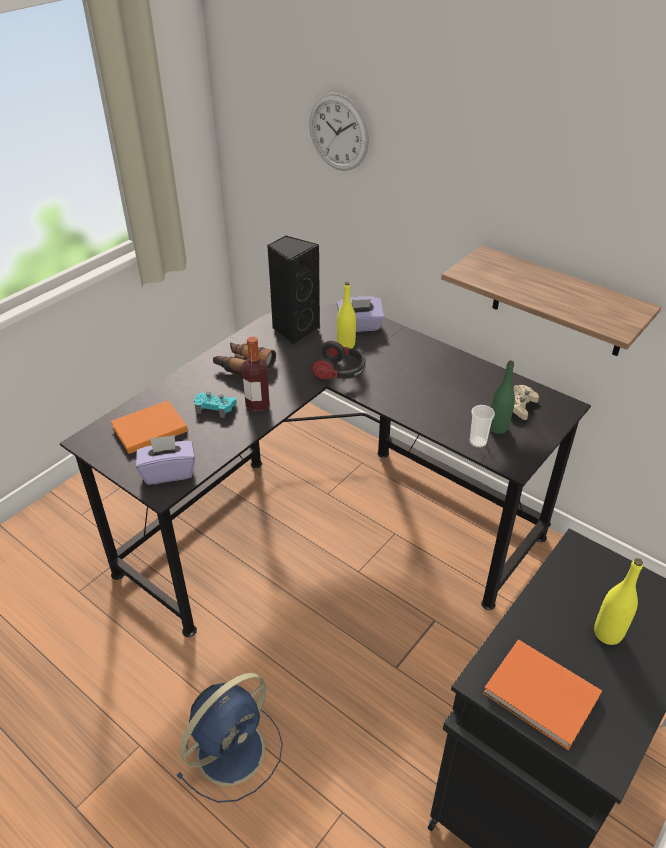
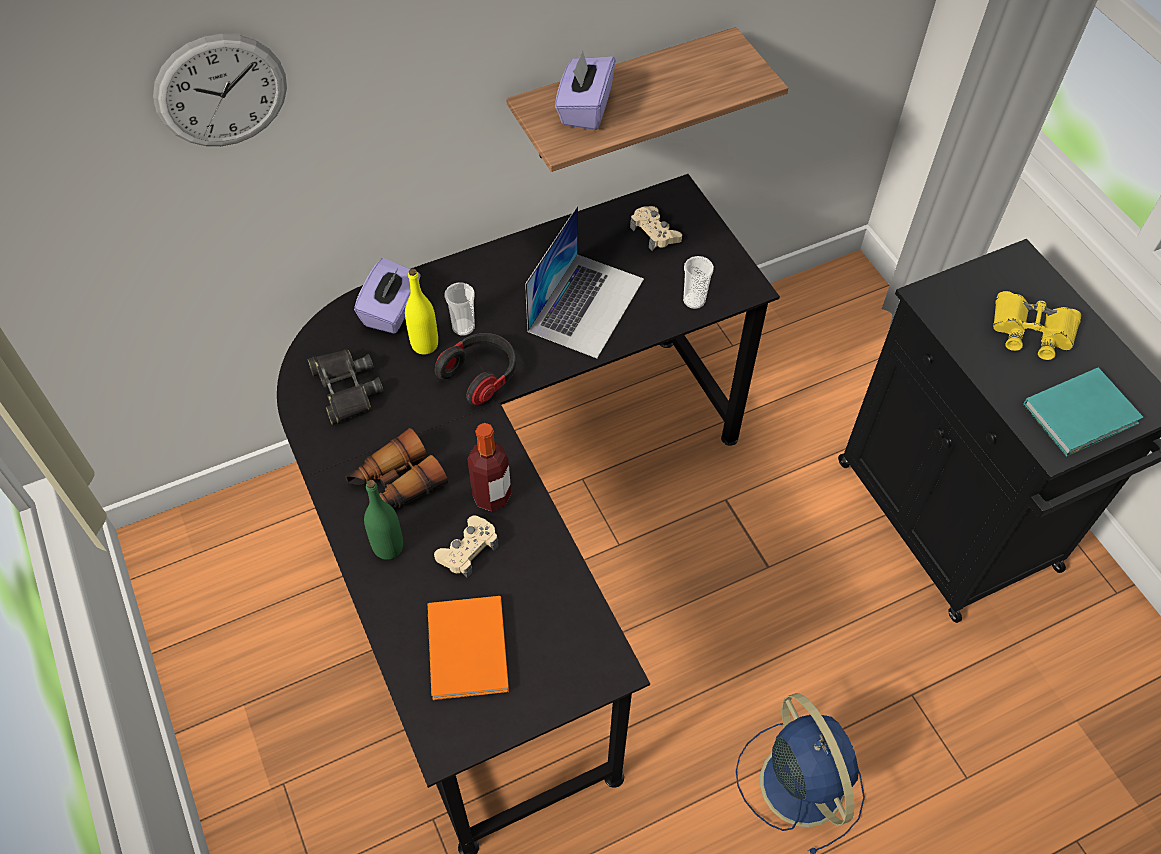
camera: 65 degrees left, 15 degrees up
(168, 472) = (575, 650): purple tissue box -> purple tissue box (584, 109)
(215, 407) = (468, 550): turquoise game controller -> beige game controller
(294, 330) = (345, 389): black speaker -> black binoculars
(370, 354) = (463, 327): none -> cup
(430, 395) = (586, 304): none -> laptop
(498, 428) = (680, 271): green bottle -> green bottle (388, 547)
(542, 697) = (1083, 414): orange book -> turquoise book
(607, 633) = (1031, 331): yellow bottle -> yellow binoculars

